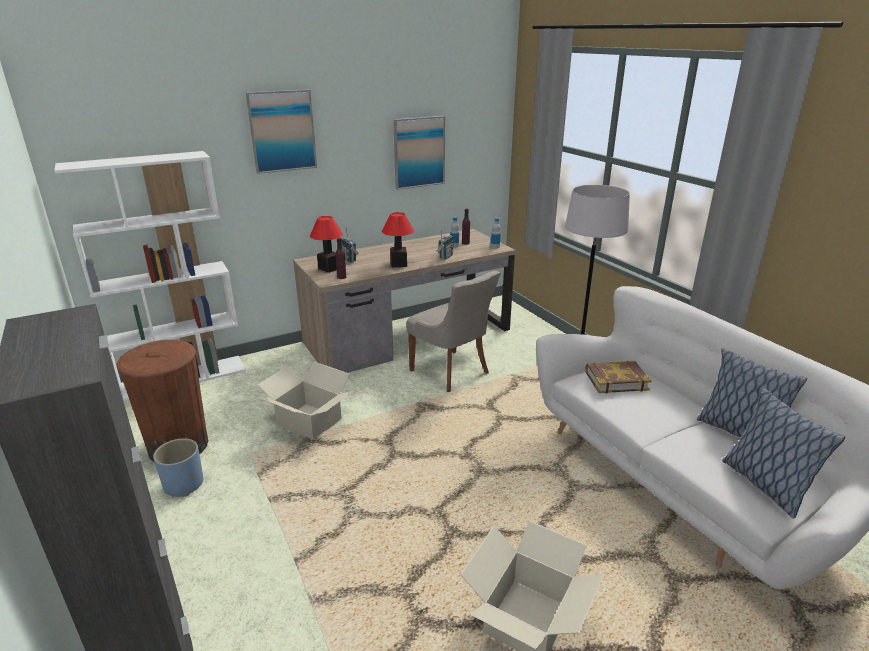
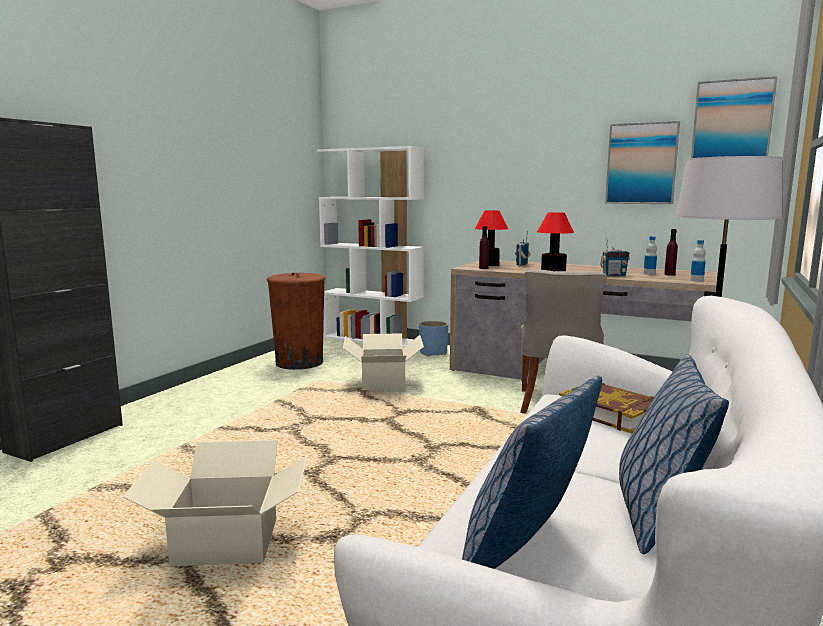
camera: 55 degrees right, 15 degrees down
(184, 485) = (263, 376): blue planter -> blue planter (433, 353)
(282, 131) = (491, 134): picture -> picture (731, 124)

